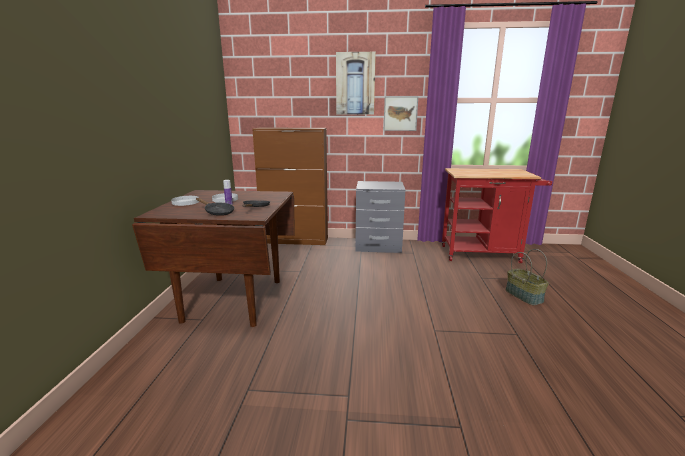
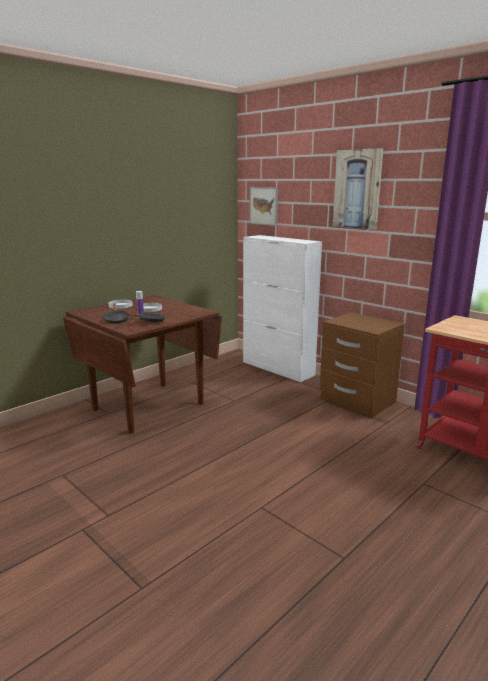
camera: 40 degrees right, 0 degrees up
(295, 240) = (278, 368): brown cabinet -> white cabinet
(378, 246) = (356, 401): grey nightstand -> brown nightstand
(400, 113) = (409, 230): picture -> picture (263, 206)
(524, 296) = (443, 529): basket -> none

